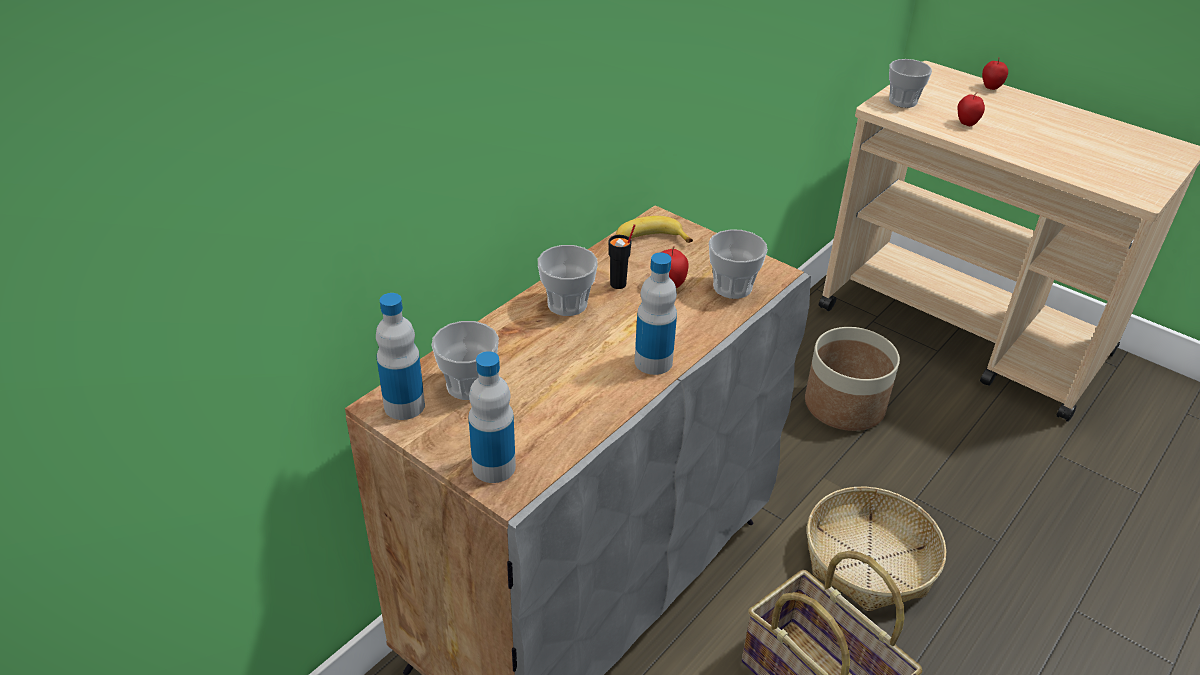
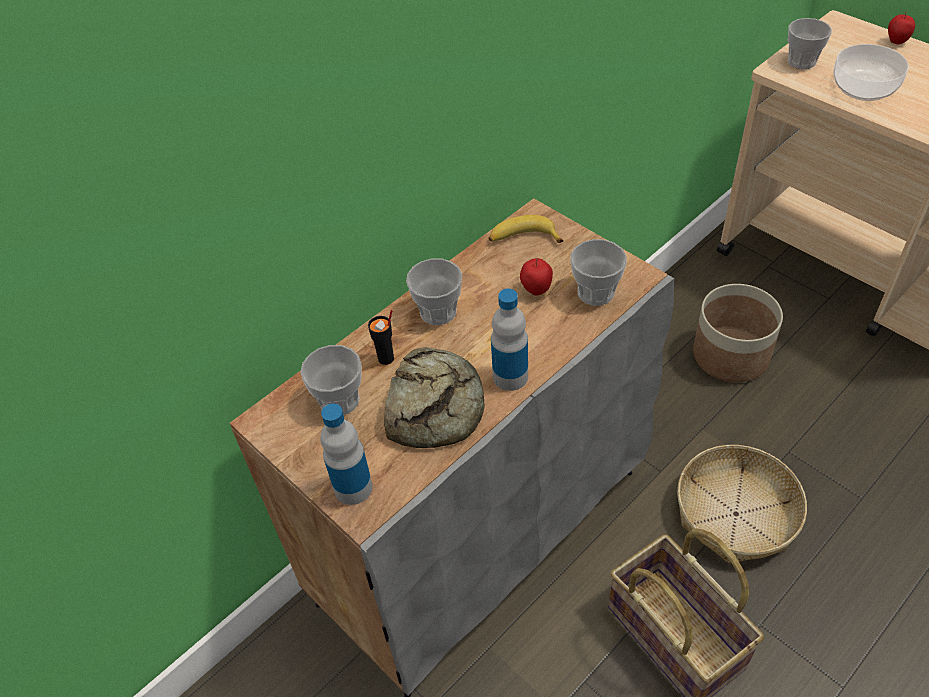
camera: 10 degrees right, 10 degrees up
(404, 405) = (281, 421): bottle -> none
(576, 388) = (436, 405): none -> bread
(618, 284) = (488, 289): black cup -> black cup (386, 358)
(966, 123) = (863, 87): apple -> bowl

